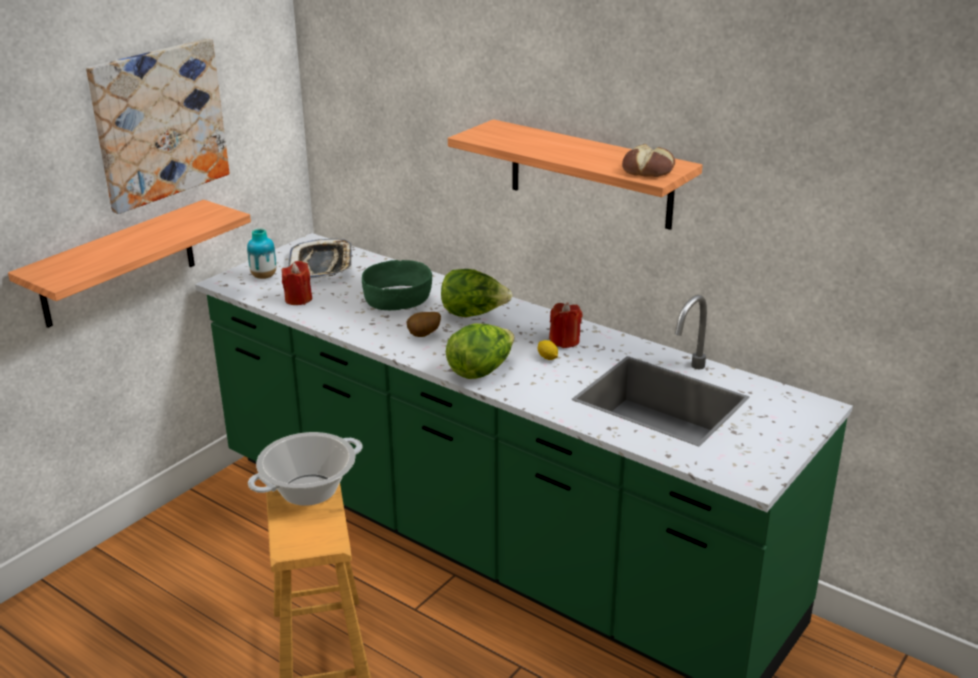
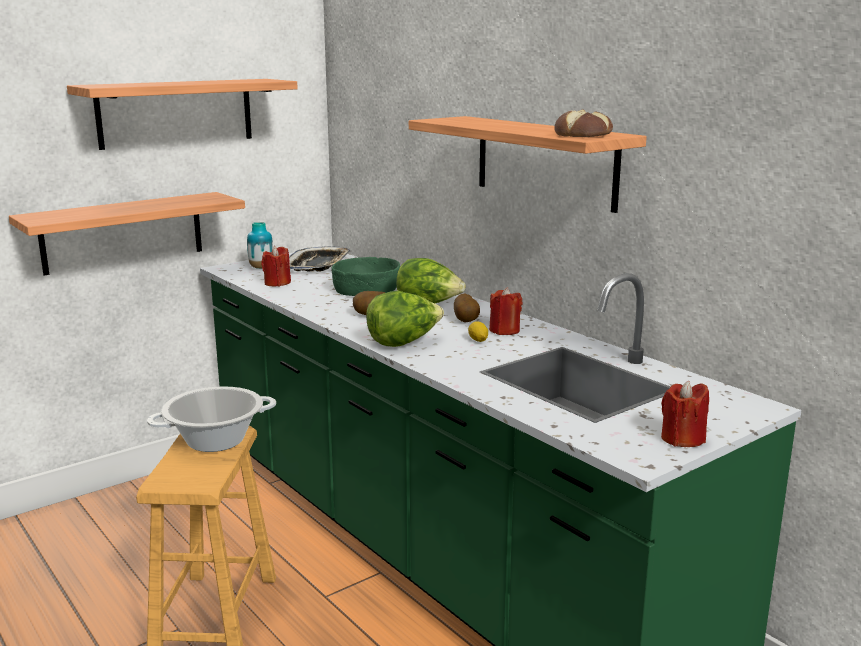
camera: 15 degrees right, 10 degrees down
(159, 123) = (176, 113): picture -> shelf
(522, 332) = (466, 321): none -> potato
(775, 454) = (682, 439): none -> red candle

